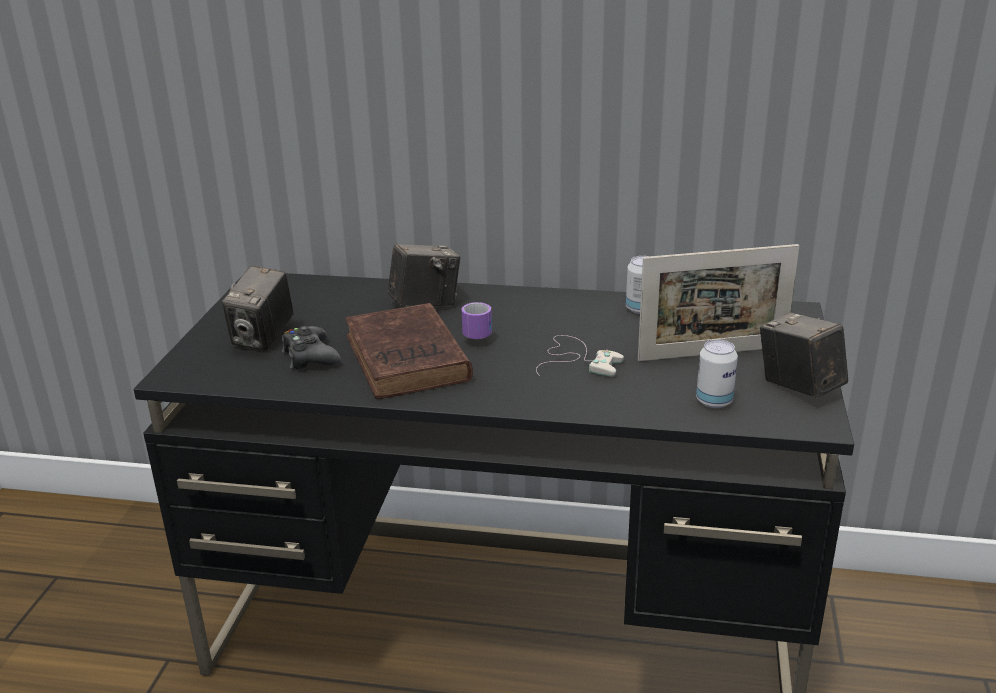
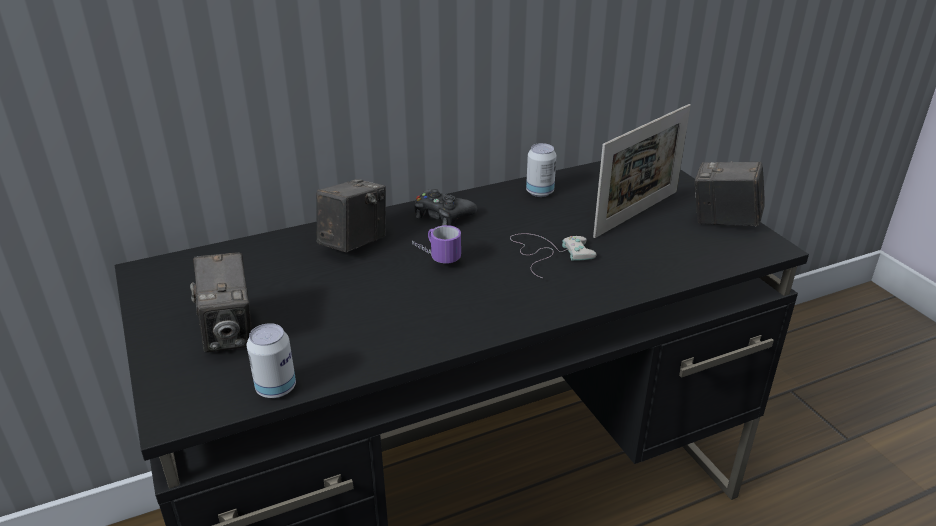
camera: 35 degrees left, 5 degrees up
(310, 357) = (307, 335): black game controller -> black game controller (442, 215)
(408, 360) = (408, 304): brown book -> none
(714, 401) = (687, 253): can -> can (276, 388)

